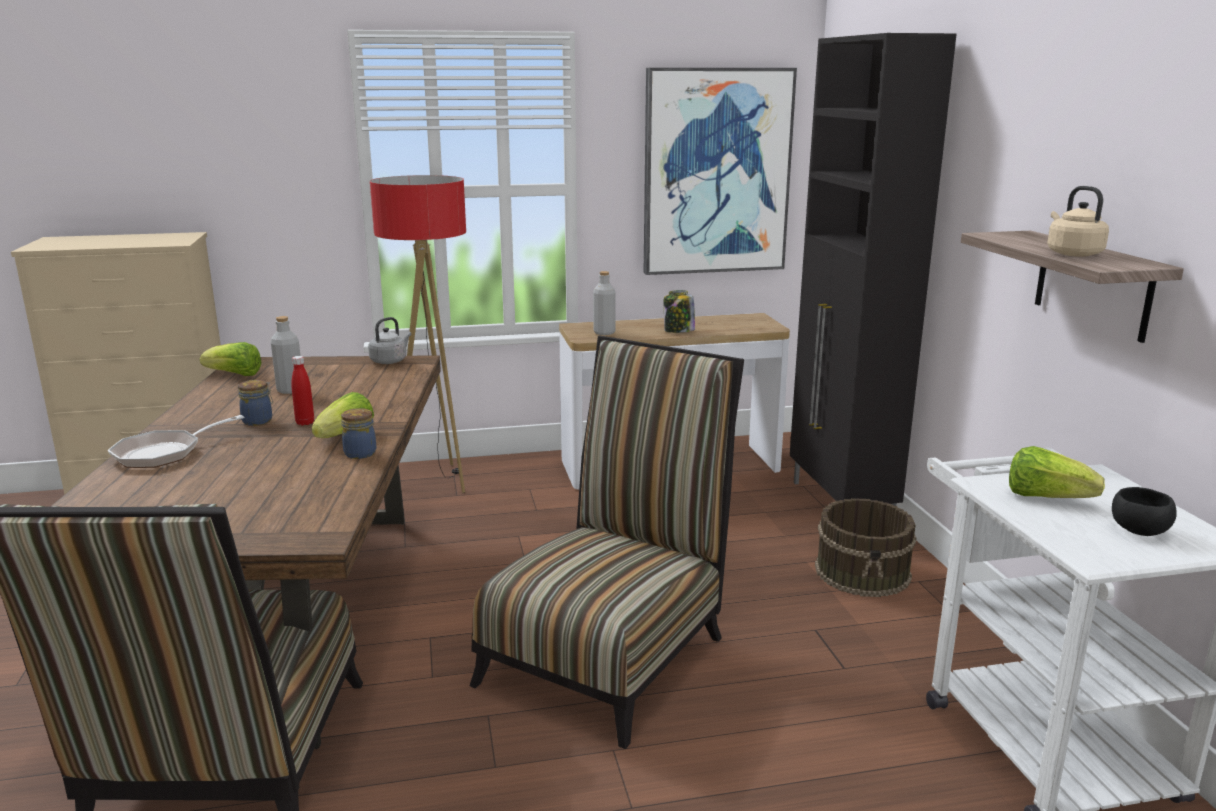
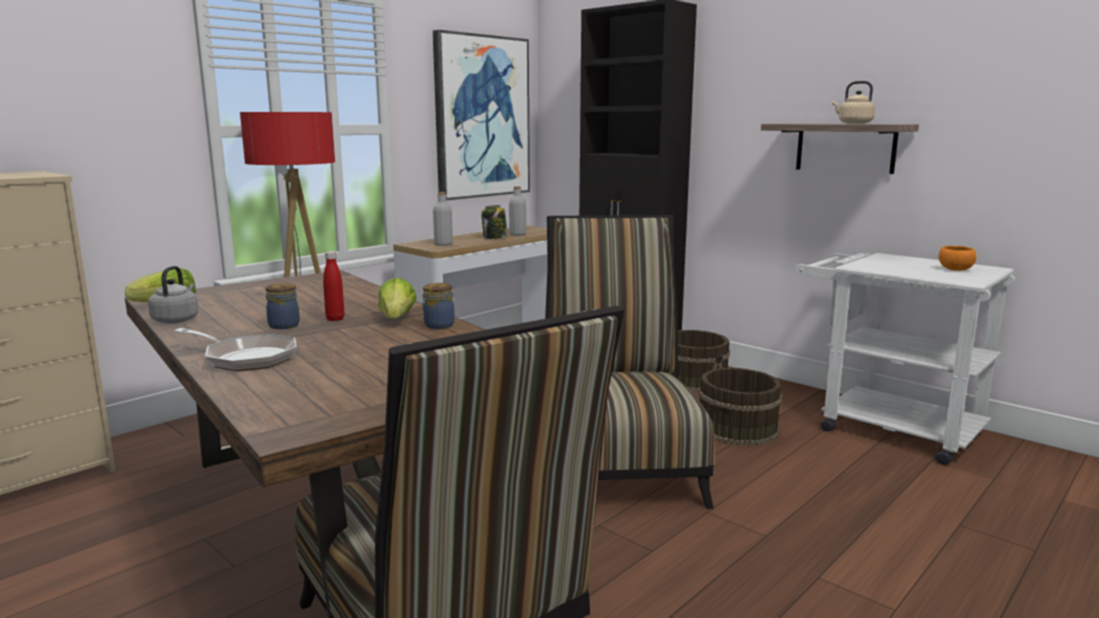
camera: 35 degrees left, 5 degrees down
(164, 453) = (246, 358): frying pan -> frying pan turned 75 degrees counterclockwise
(290, 390) = (259, 305): grey bottle -> grey bottle (517, 234)
(390, 361) = (306, 278): grey kettle -> grey kettle (177, 319)
(812, 658) = (736, 428): none -> brown bucket
(1046, 497) = (892, 266): lettuce -> none
(1137, 530) = (954, 269): black bowl -> orange bowl

